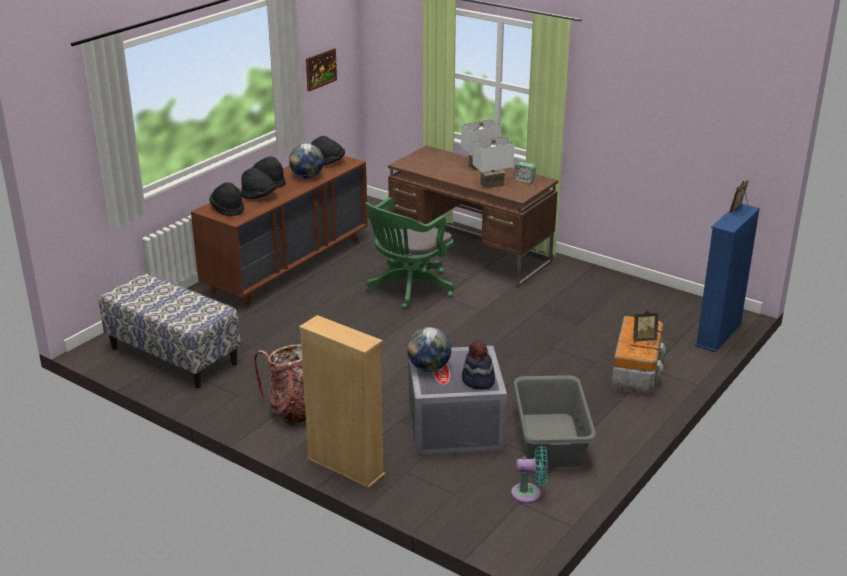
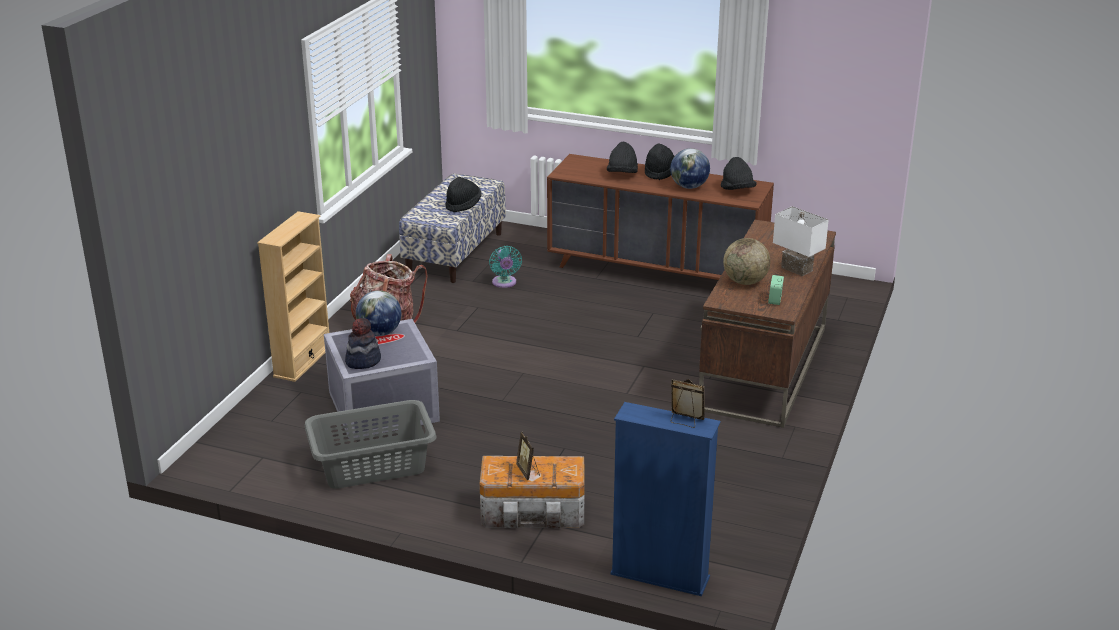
camera: 75 degrees right, 0 degrees up
(228, 209) = (583, 167): black hat -> black hat (463, 205)
(321, 69) = (817, 96): picture -> none
(408, 289) = (647, 343): green office chair -> none
(492, 184) = (745, 282): white table lamp -> globe
(529, 493) = (277, 461): turquoise fan -> turquoise fan (504, 283)

